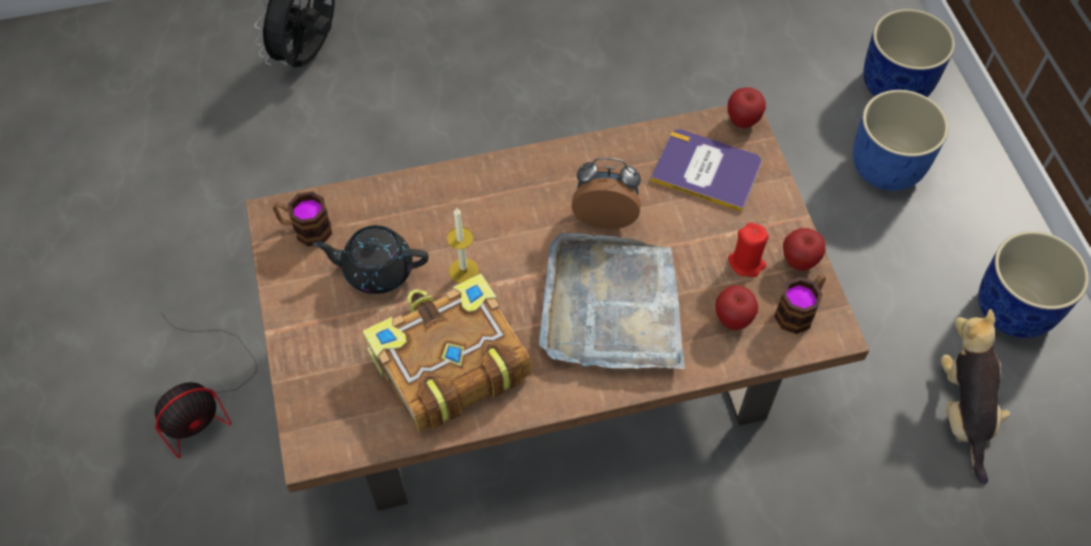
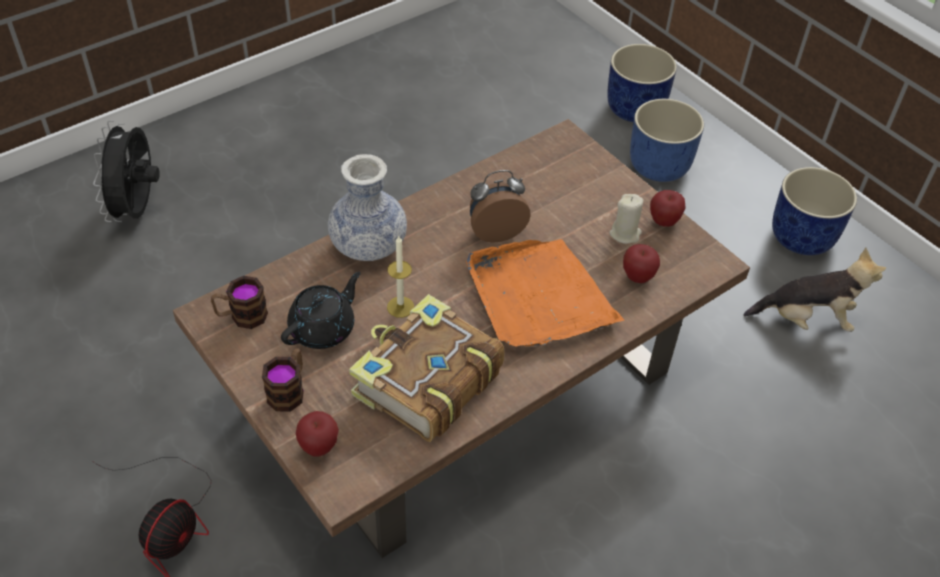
camera: 25 degrees left, 10 degrees down
(376, 269) = (323, 328): black teapot -> black teapot turned 150 degrees clockwise
(465, 190) = (368, 246): none -> vase
(611, 307) = (538, 297): grey tray -> orange tray
(706, 170) = (557, 178): book -> none
(742, 121) = (566, 136): apple -> apple (319, 447)
(746, 263) = (625, 234): red candle -> beige candle
(799, 311) = (684, 255): mug -> mug (289, 390)
(963, 412) = (807, 319): plush toy -> plush toy turned 120 degrees clockwise

